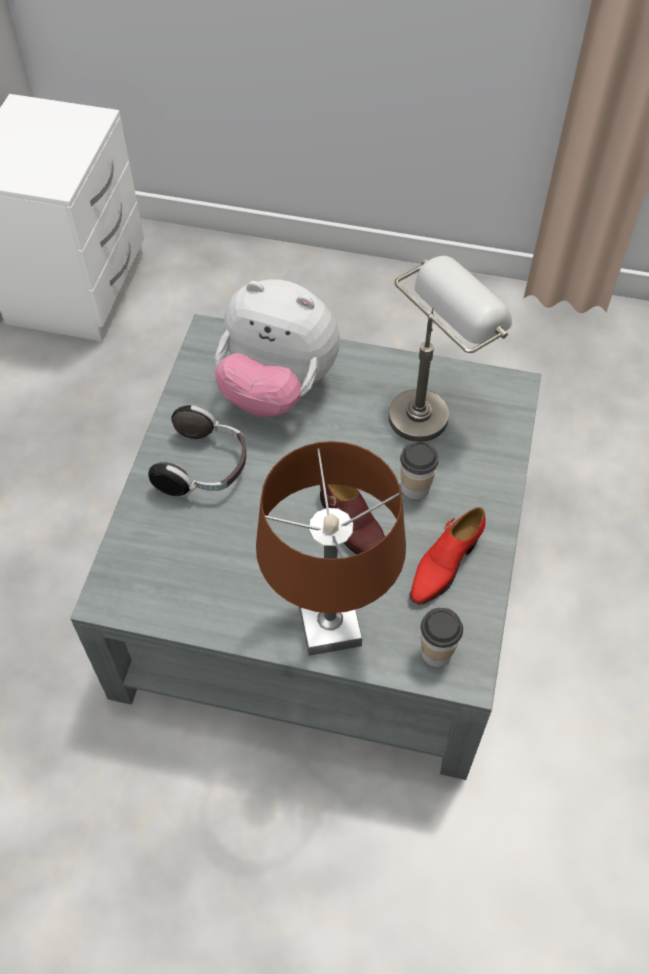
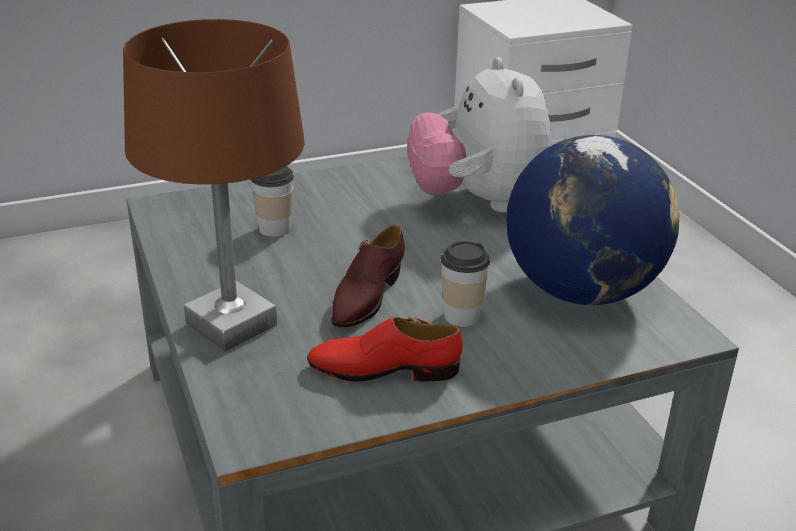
camera: 55 degrees right, 25 degrees down
(204, 468) = (343, 200): headphones -> none
(433, 406) = (582, 291): grey table lamp -> globe
(436, 652) = (260, 404): cup -> cup (275, 229)

